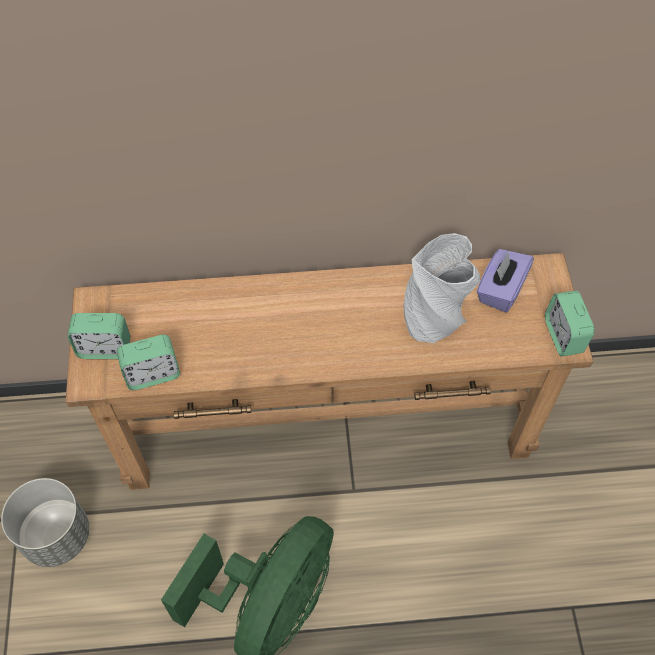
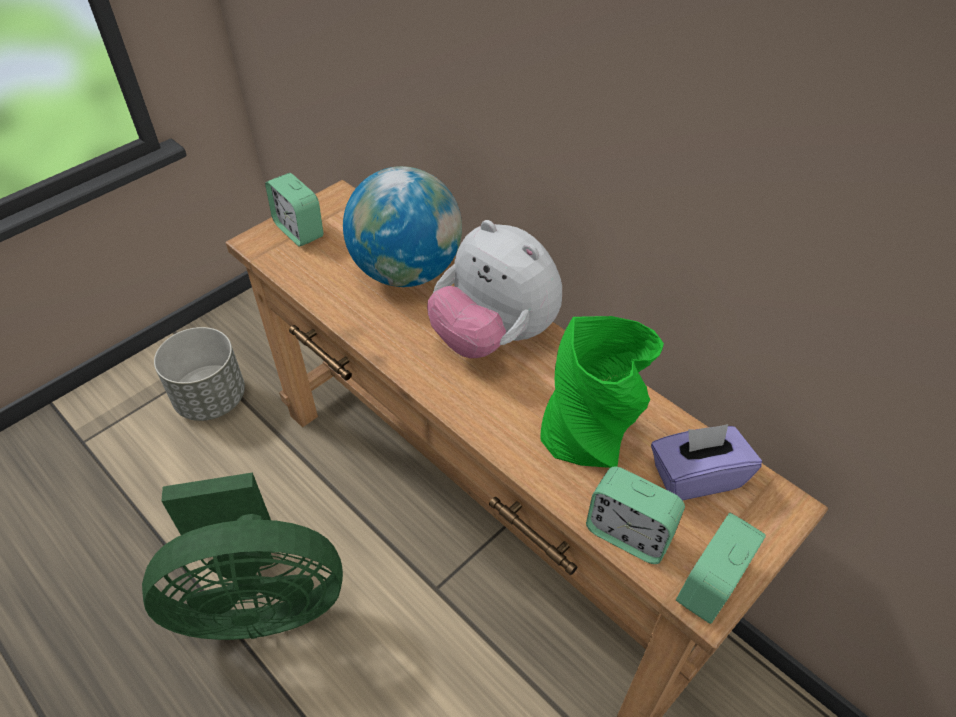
camera: 50 degrees right, 10 degrees down
(152, 374) = (300, 274): alarm clock -> alarm clock (628, 534)
(215, 313) = (407, 271): none -> globe
(319, 307) = (494, 336): none -> plush toy
(434, 315) = (590, 436): grey vase -> green vase

